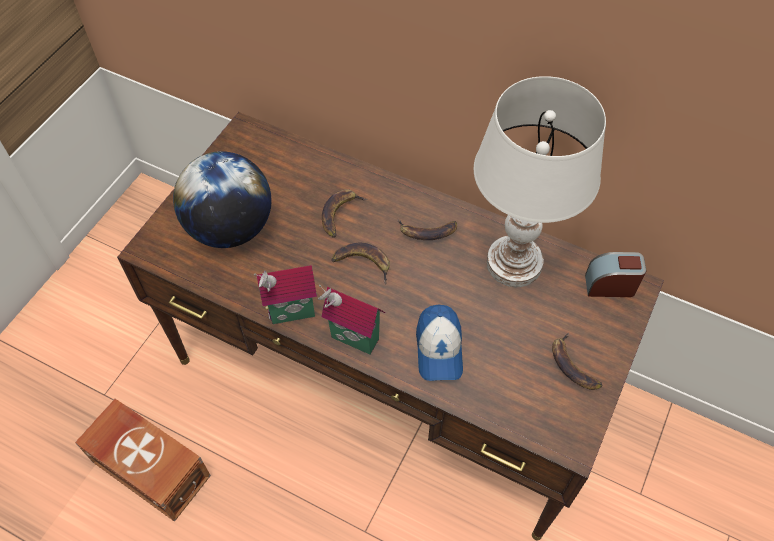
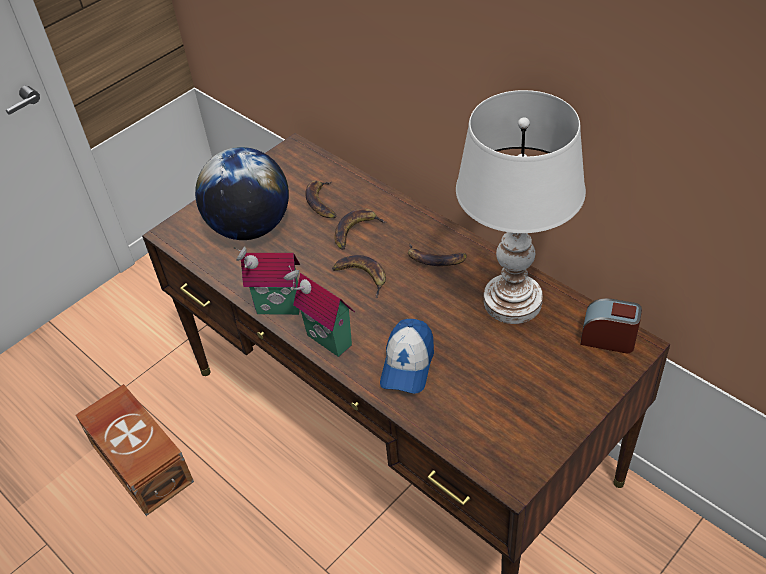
camera: 20 degrees right, 10 degrees down
(572, 366) = (540, 405): banana -> banana (321, 202)

